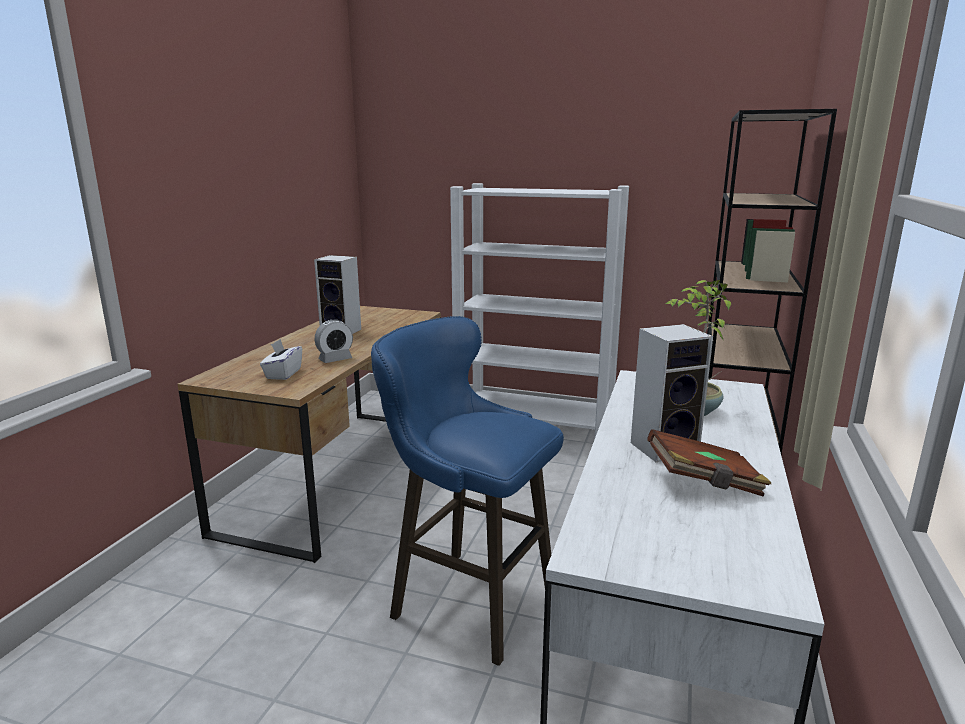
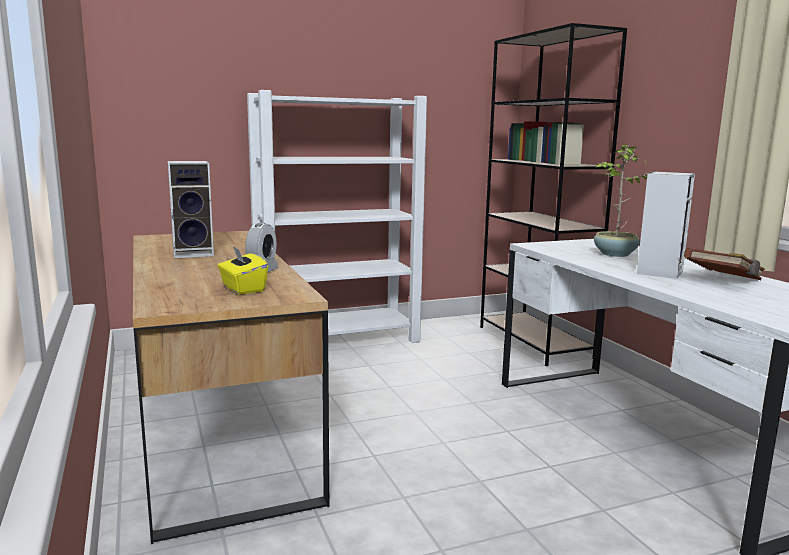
camera: 40 degrees left, 5 degrees down
(283, 374) = (242, 289): white tissue box -> yellow tissue box
(467, 600) = (505, 474): blue stool -> none

